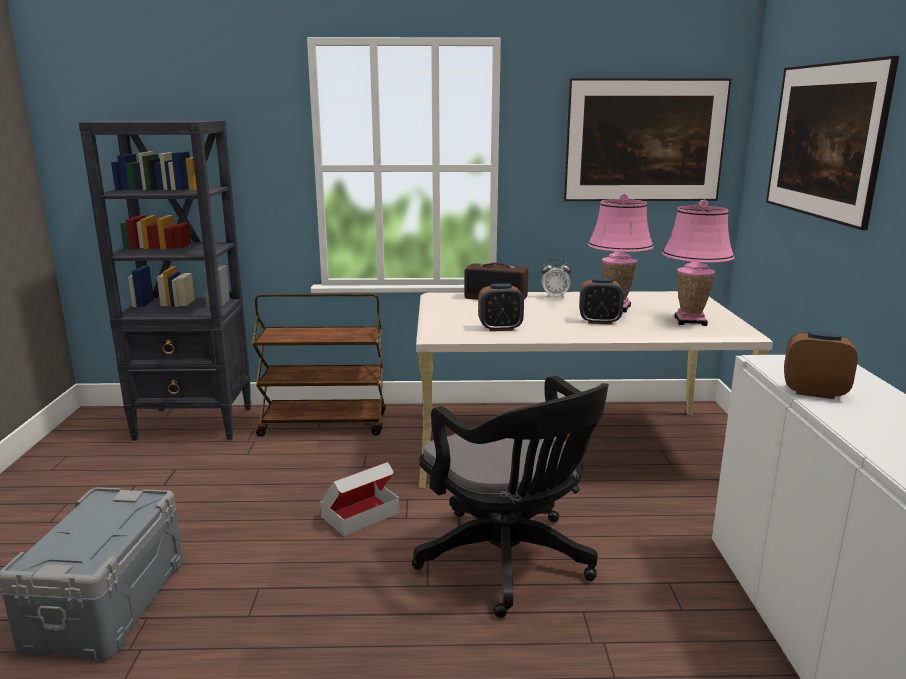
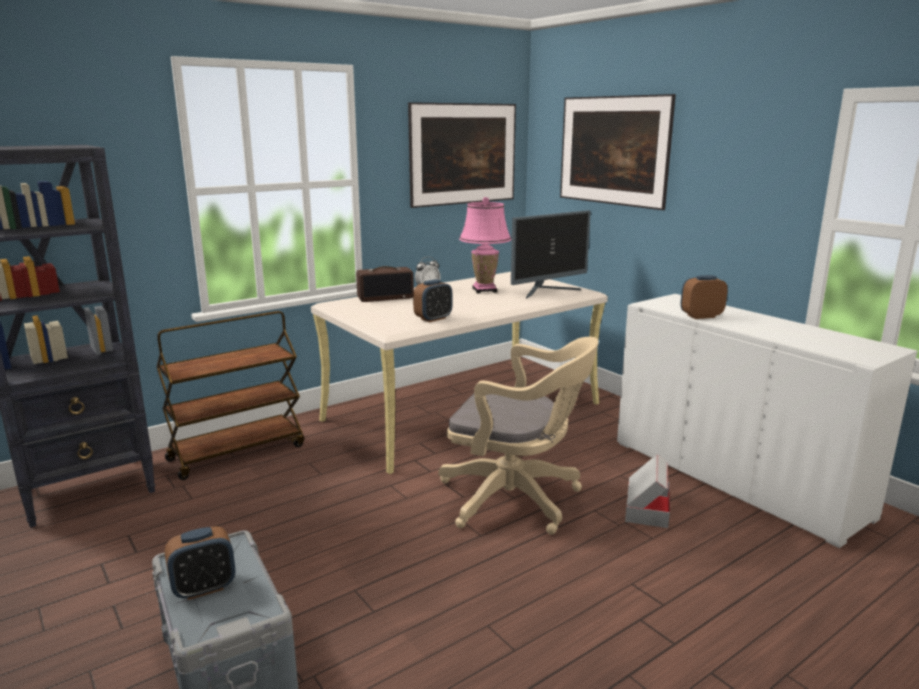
camera: 35 degrees left, 0 degrees up
(360, 514) = (367, 508): cardboard box -> cardboard box (647, 508)
(510, 562) = (517, 499): black office chair -> beige office chair
(599, 321) = (492, 301): alarm clock -> alarm clock (204, 588)
(690, 321) = (547, 291): pink table lamp -> monitor

